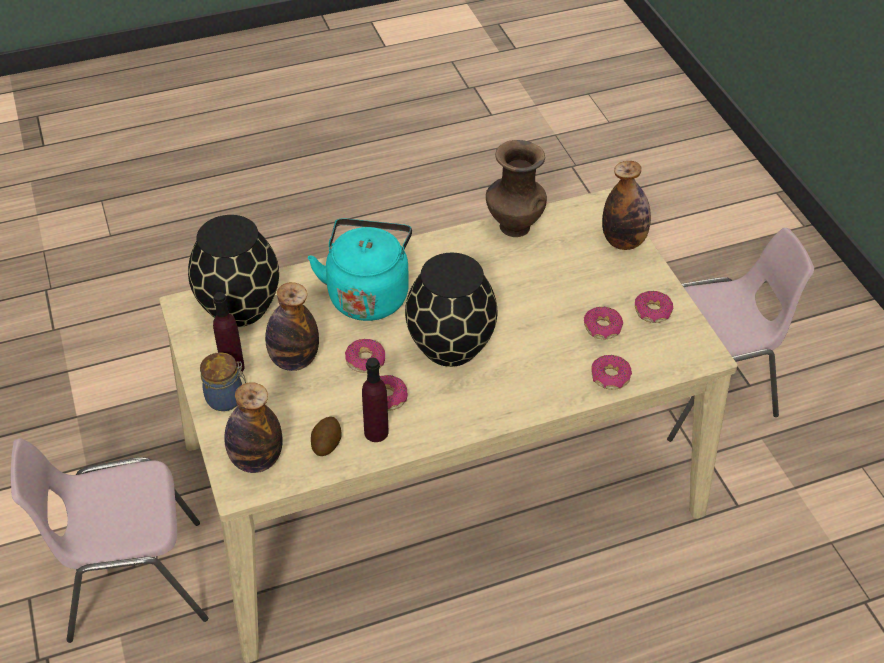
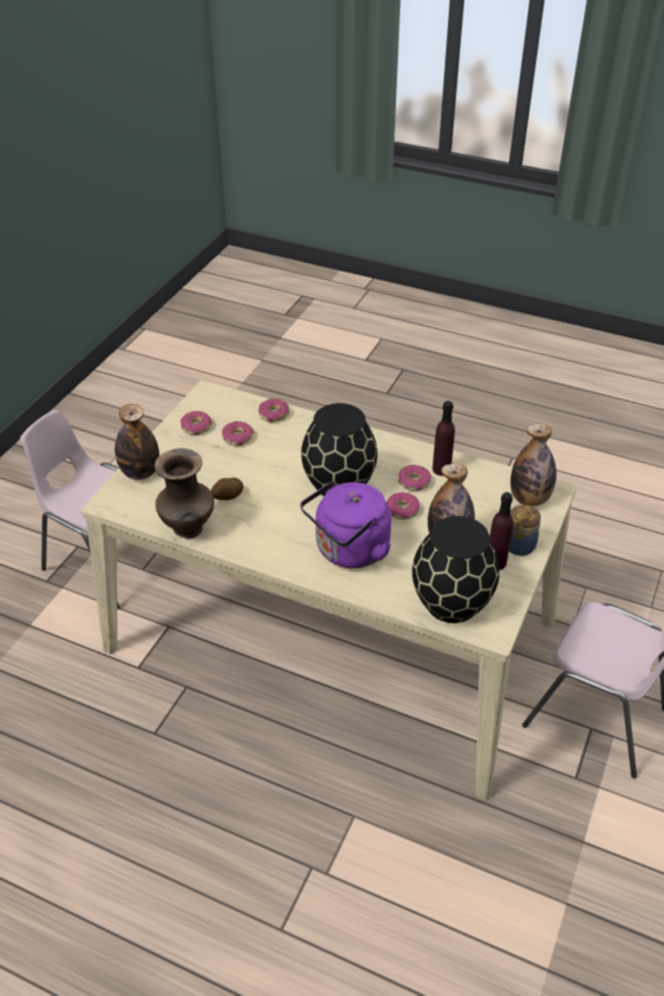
camera: 135 degrees left, 5 degrees down
(326, 443) = (477, 481): potato -> potato (227, 497)
(368, 293) = (349, 551): turquoise kettle -> purple kettle

